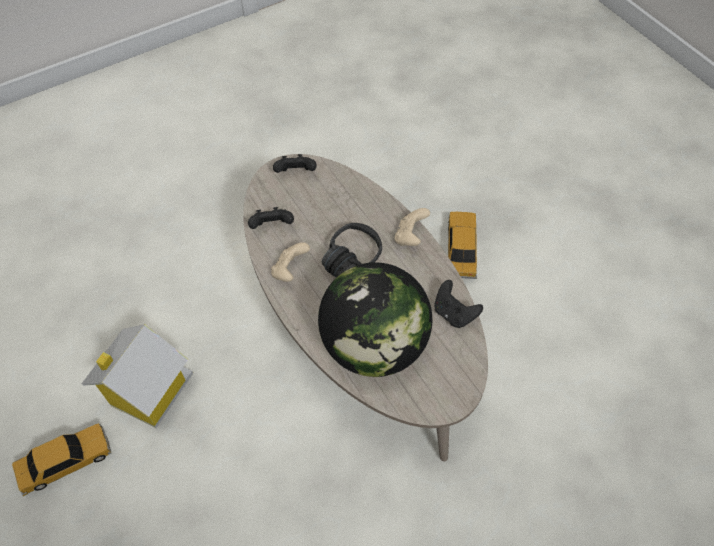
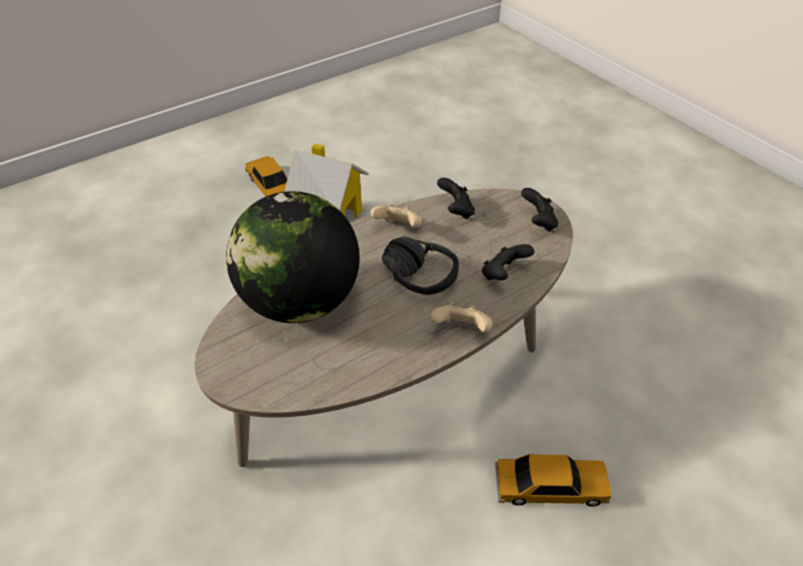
camera: 85 degrees right, 10 degrees down
(454, 313) = (343, 376): black game controller -> black game controller (503, 274)

